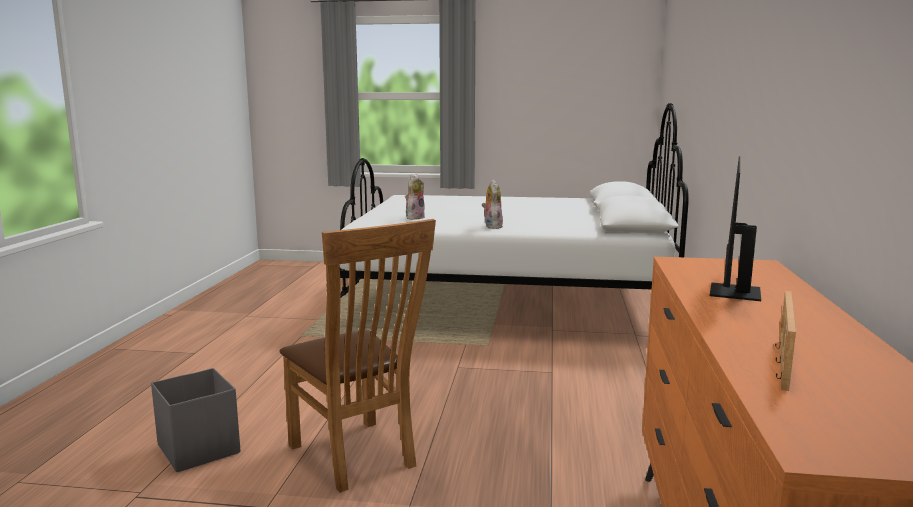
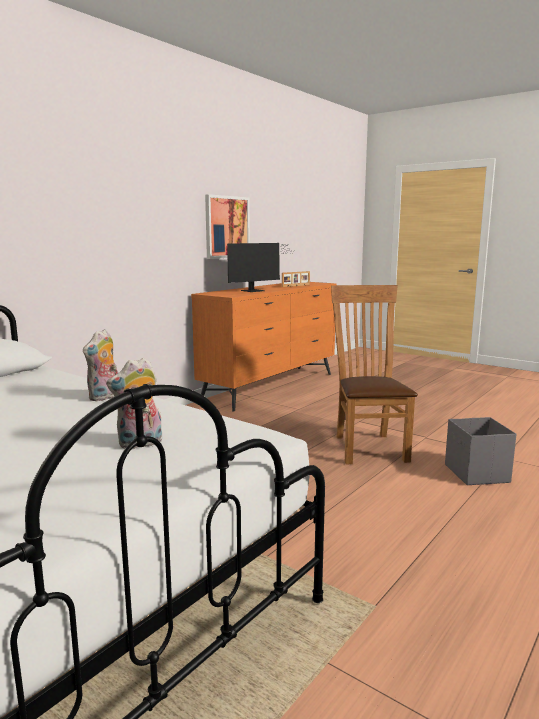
camera: 150 degrees left, 0 degrees up
(850, 120) = (227, 227): none -> picture

